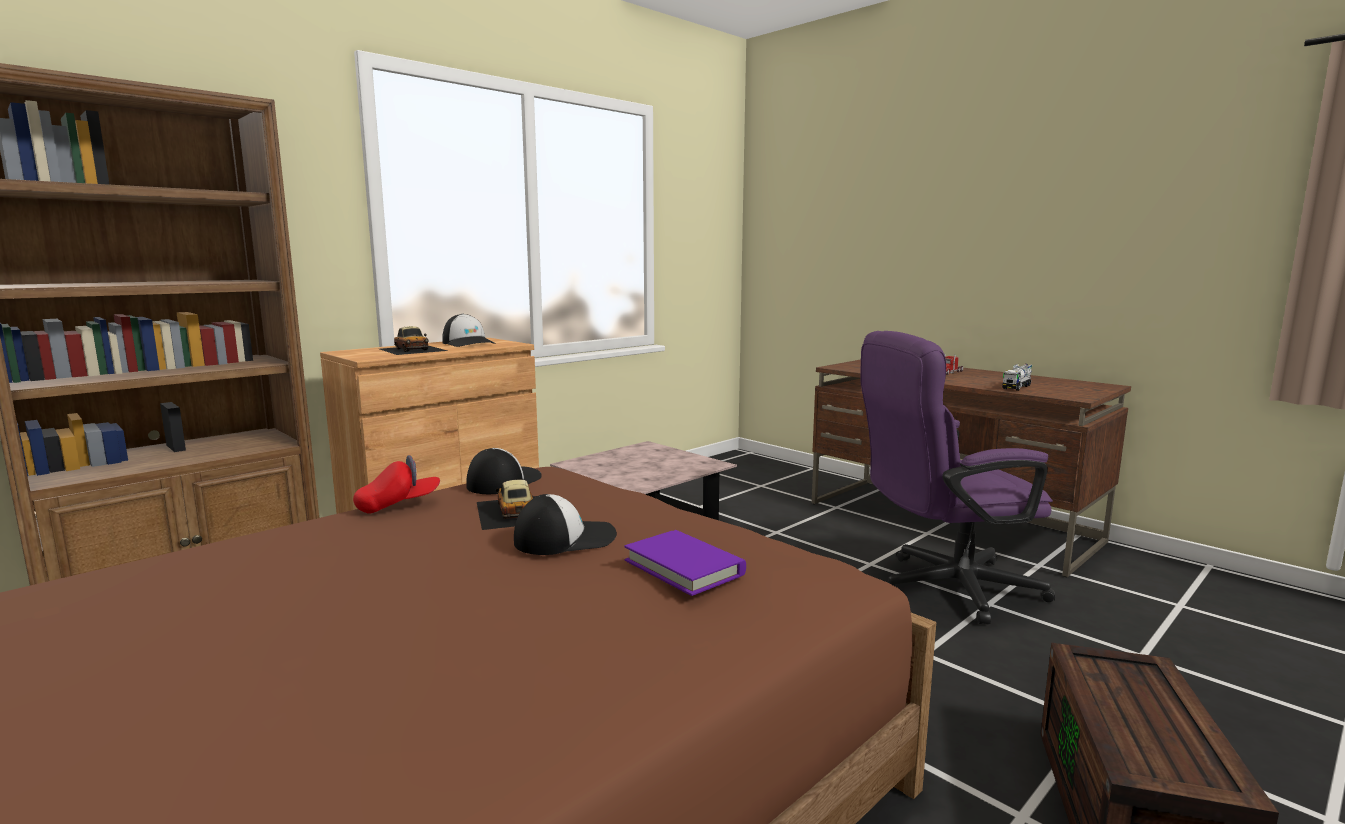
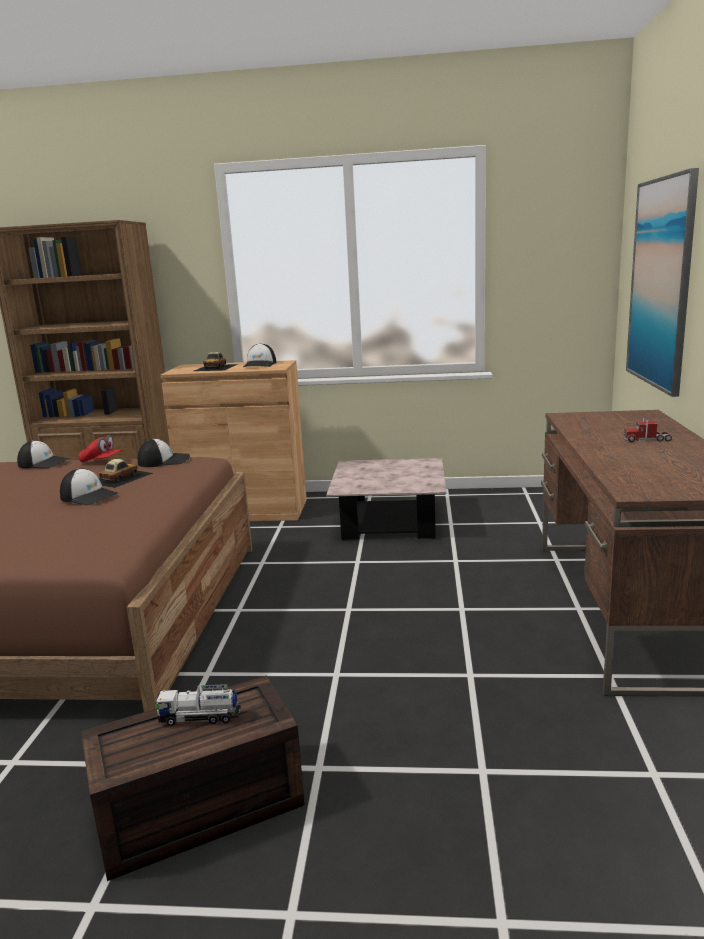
camera: 50 degrees right, 5 degrees up
(281, 533) = (44, 463): none -> cap
(684, 567) = (55, 522): purple book -> none
(845, 251) = (660, 283): none -> picture
(944, 588) = (467, 649): purple office chair -> none
(1016, 387) = (630, 469): toy truck -> toy truck (200, 718)

